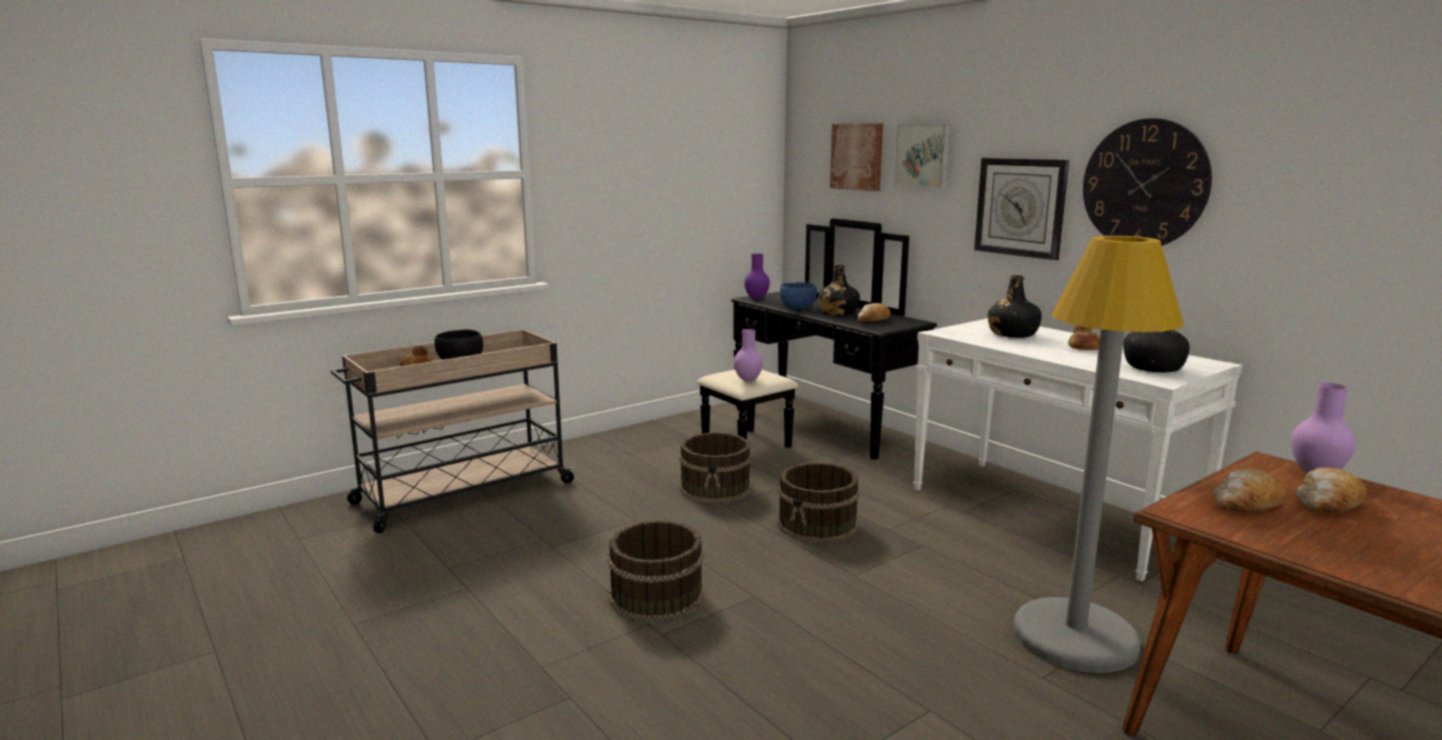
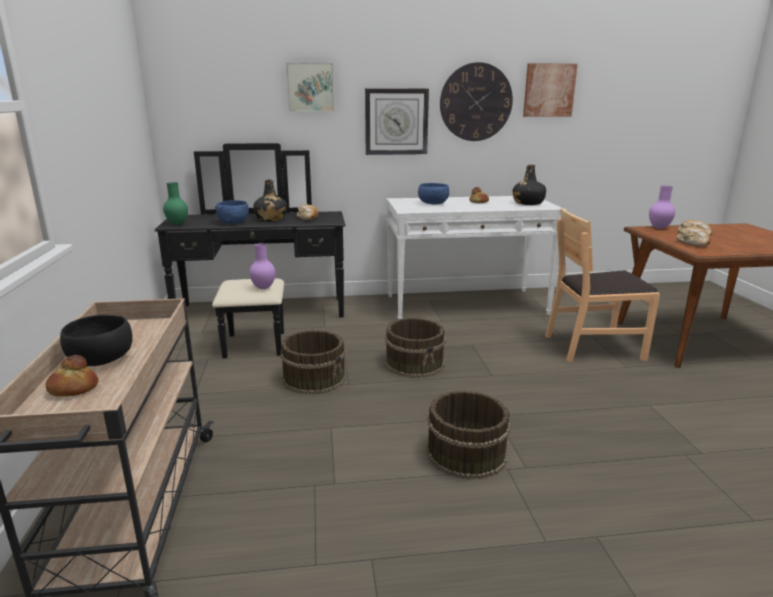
camera: 60 degrees left, 5 degrees up
(756, 298) = (177, 224): purple vase -> green vase
(857, 156) = (240, 89): picture -> picture (549, 90)
(1012, 334) = (433, 203): black bottle -> blue bowl
(1074, 637) = (593, 346): grey floor lamp -> brown chair

